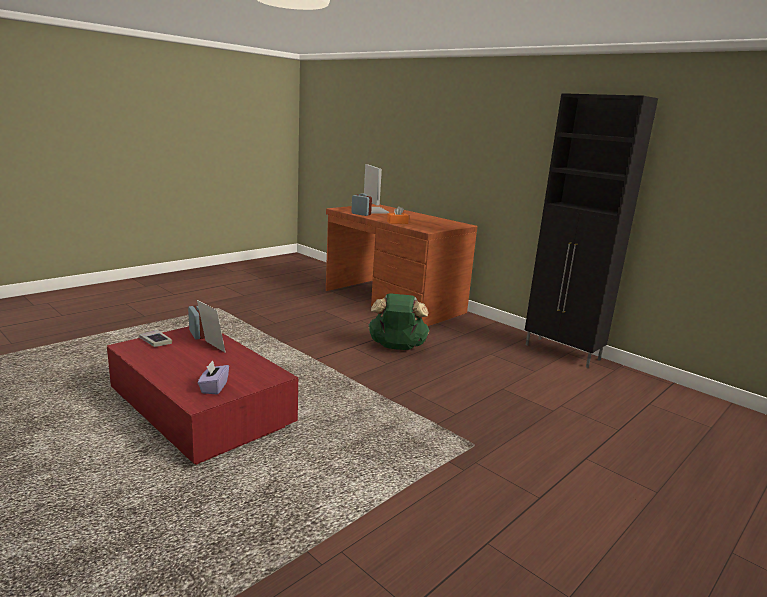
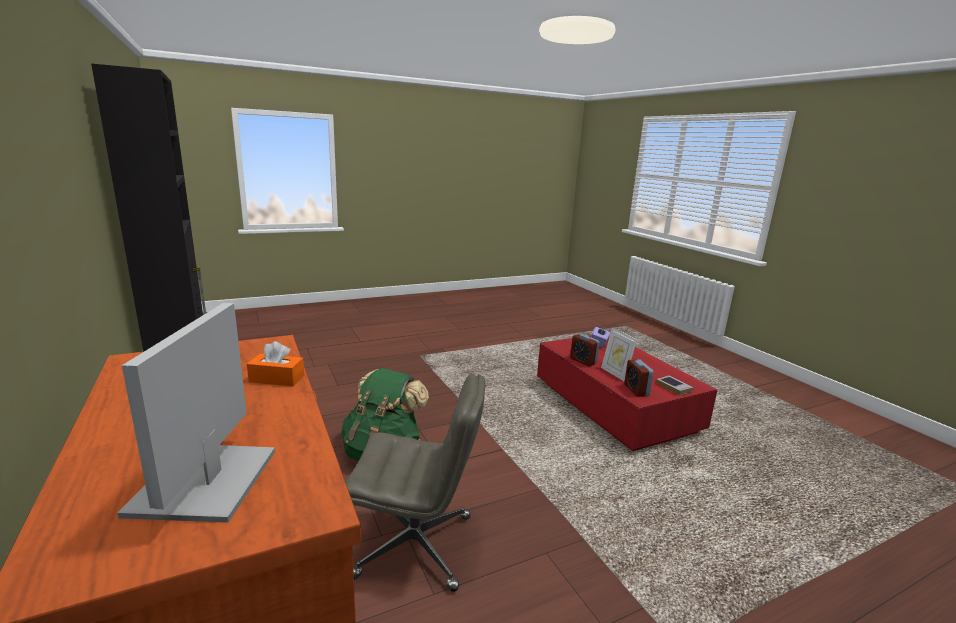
camera: 160 degrees left, 0 degrees up
(340, 319) = (416, 545): none -> grey office chair
(361, 214) = (298, 441): alarm clock -> alarm clock (583, 361)

